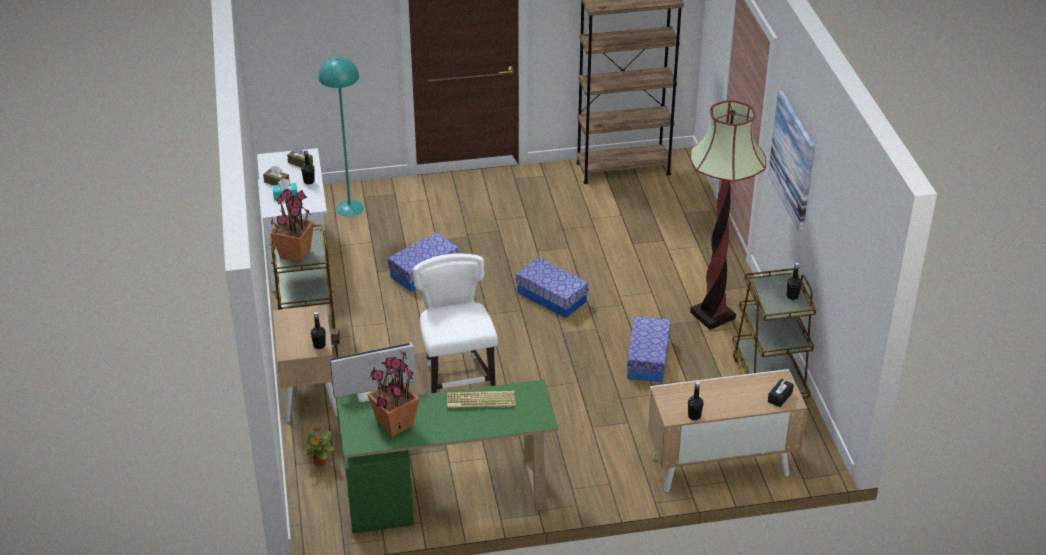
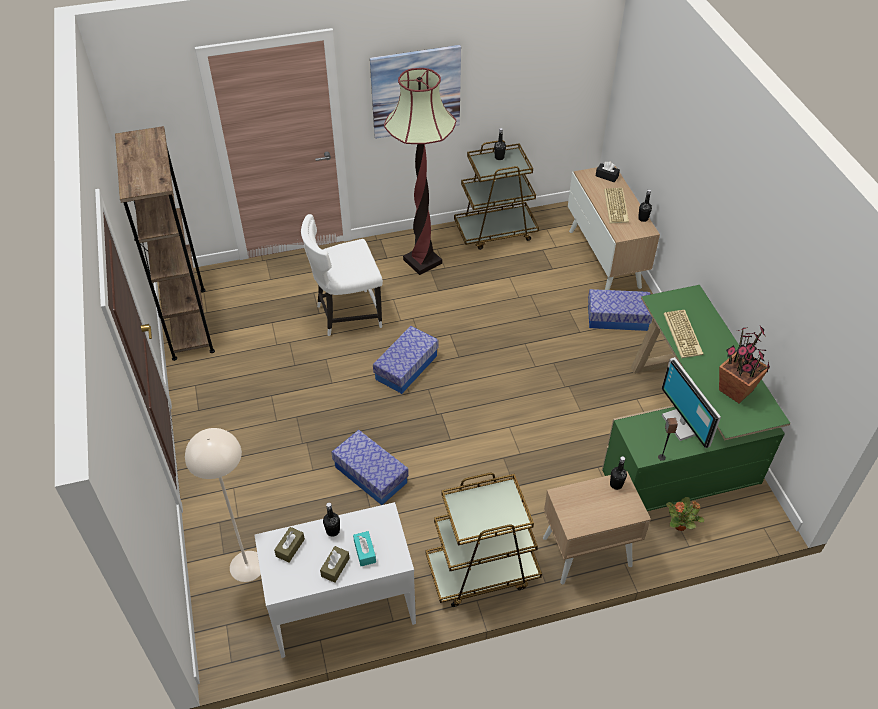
camera: 95 degrees left, 10 degrees up
(295, 253) = (494, 513): potted plant -> none
(349, 208) = (247, 566): turquoise floor lamp -> beige floor lamp
(457, 379) = (538, 429): white chair -> white chair (347, 314)
(647, 359) = (486, 300): storage box -> storage box (617, 318)
(718, 397) = (617, 206): none -> keyboard

